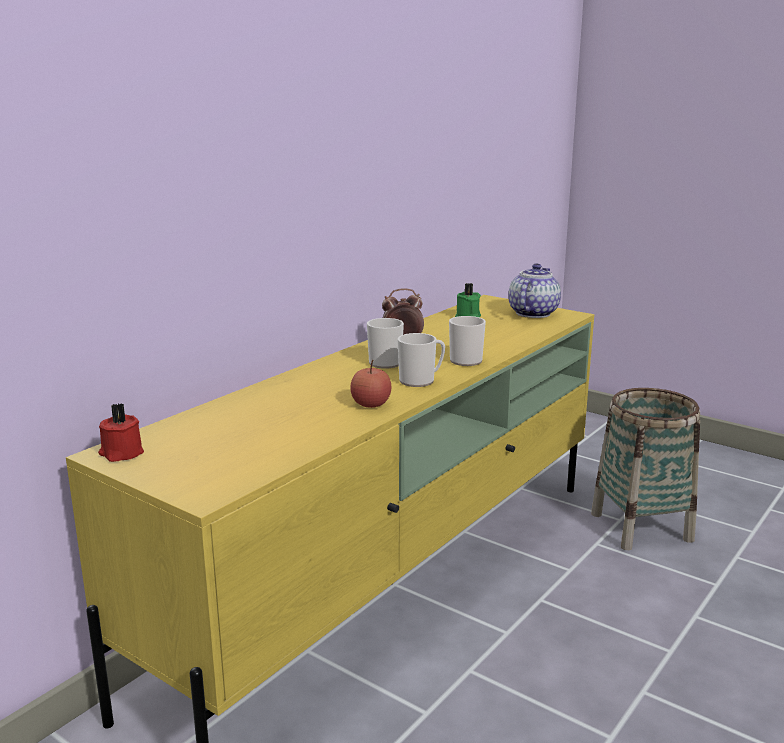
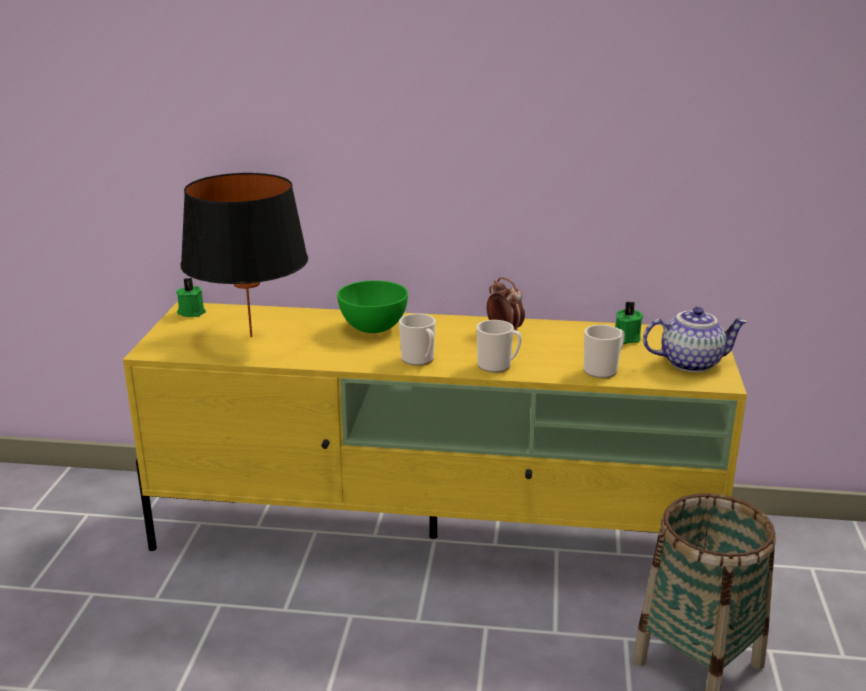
camera: 60 degrees right, 5 degrees up
(121, 453) = (191, 312): red candle -> green candle
(253, 435) = (251, 336): none -> black table lamp
(319, 382) = (373, 327): none -> green bowl
(371, 404) = (346, 356): apple -> none
(385, 361) = (449, 337): mug -> mug (603, 370)

